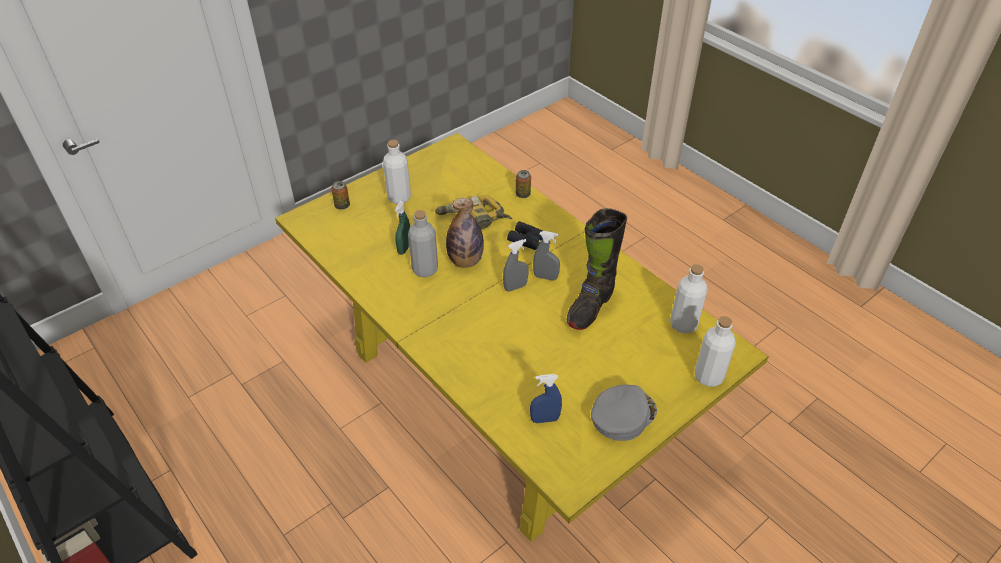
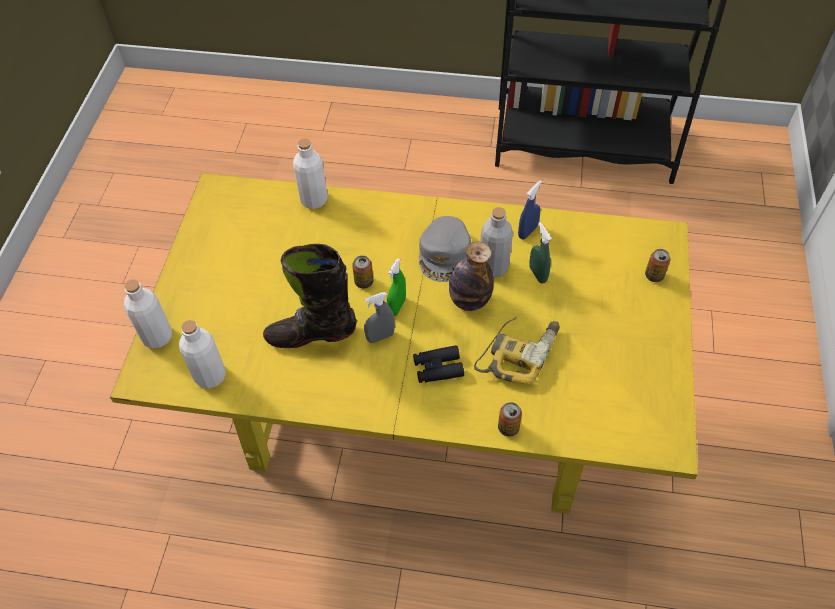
camera: 140 degrees right, 10 degrees up
(399, 197) = (620, 325): white bottle -> white bottle (314, 200)
(515, 287) = (397, 306): grey spray bottle -> green spray bottle
(520, 316) = (364, 282): none -> can
(544, 419) = (268, 217): blue spray bottle -> blue spray bottle (527, 232)
(590, 307) = (311, 334): black boot -> black boot turned 90 degrees counterclockwise
(622, 415) = (211, 257): grey cap -> grey cap (445, 253)

